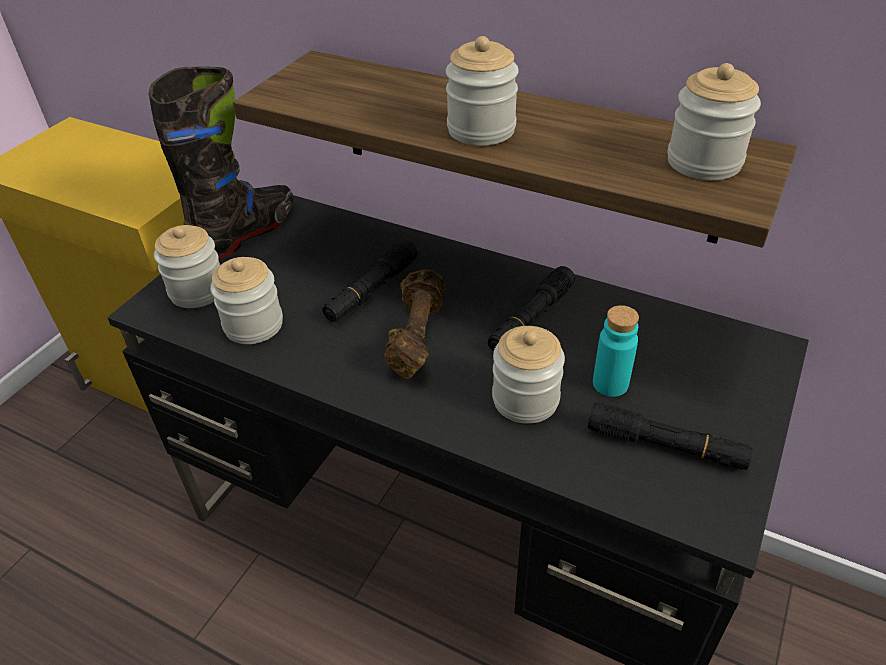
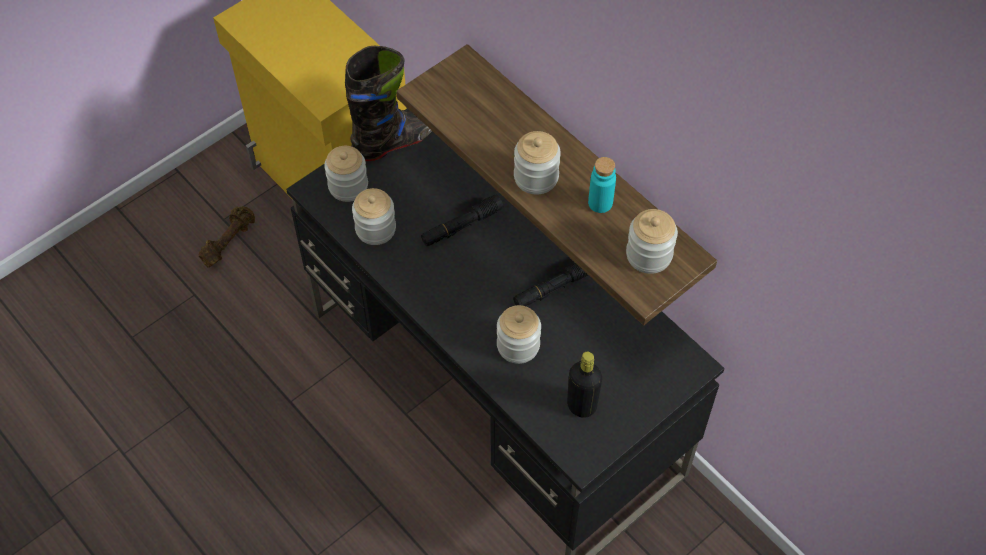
camera: 20 degrees right, 15 degrees up
(415, 336) = (473, 274): brown dumbbell -> brown dumbbell (228, 242)
(610, 384) = (575, 353): turquoise bottle -> turquoise bottle (600, 203)
(666, 446) = (581, 405): black flashlight -> black bottle

